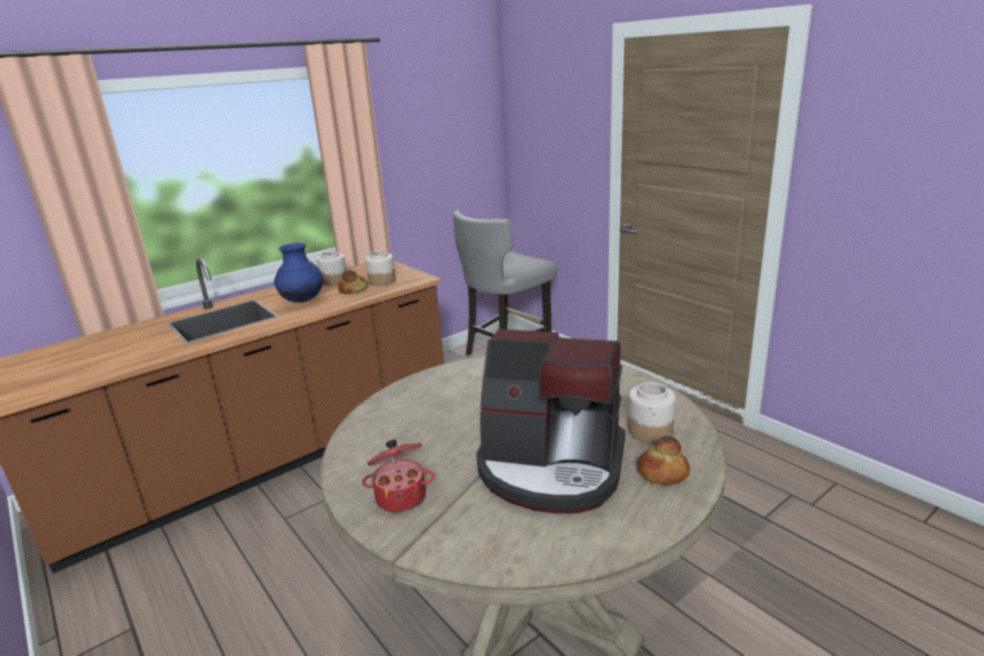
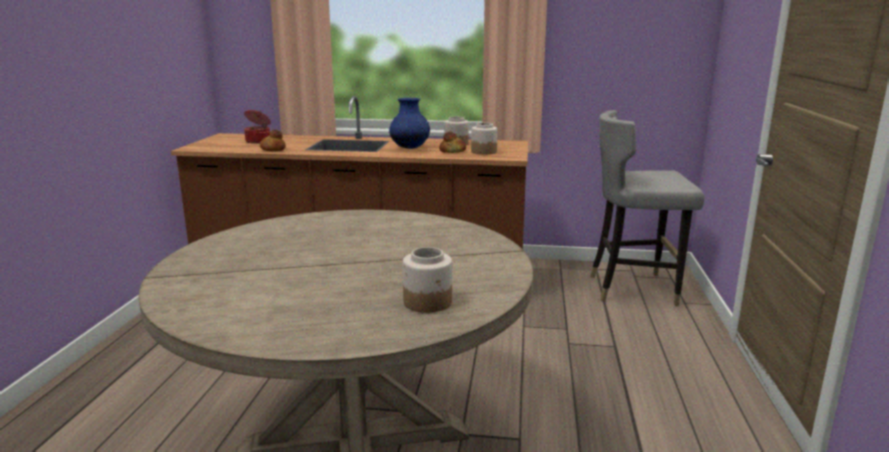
camera: 45 degrees right, 5 degrees down
(401, 496) = (219, 256): cooking pot -> cooking pot (258, 141)
(551, 467) = (314, 285): coffee machine -> none
(662, 473) = (362, 325): bread -> bread (273, 149)

